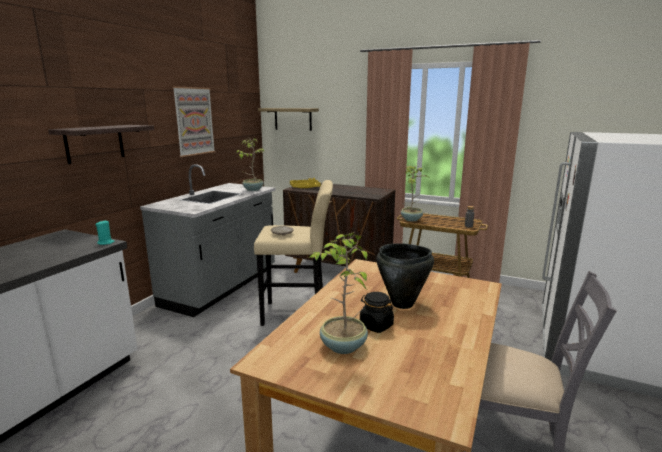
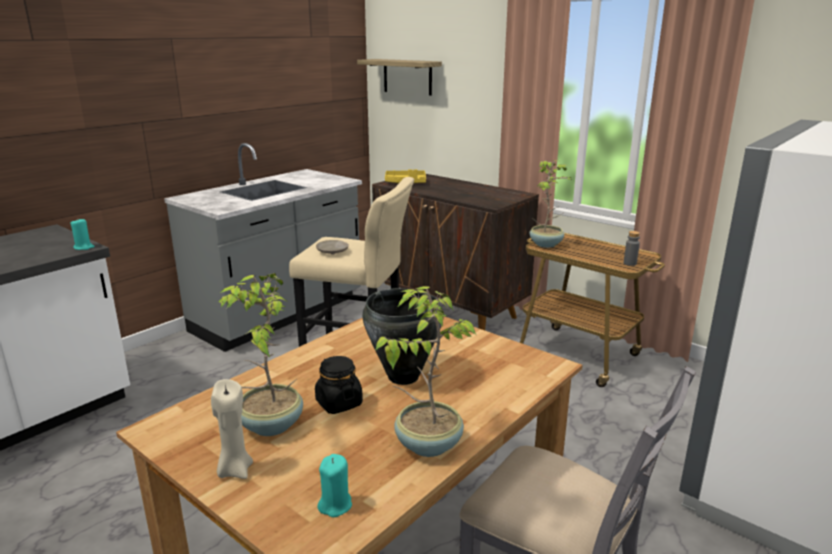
camera: 15 degrees right, 5 degrees up
(95, 143) = (99, 114): shelf -> none
(194, 121) = (251, 81): picture -> none
(252, 190) = (327, 182): potted plant -> potted plant (427, 444)
(345, 379) = (235, 470): none -> beige candle
(435, 389) = (335, 505): none -> turquoise candle

